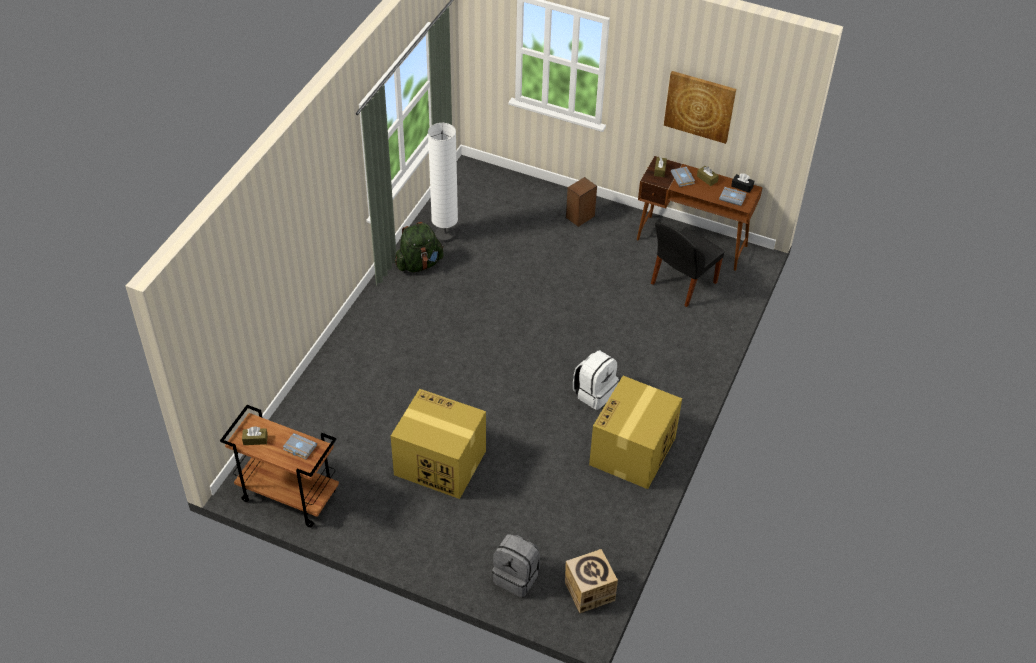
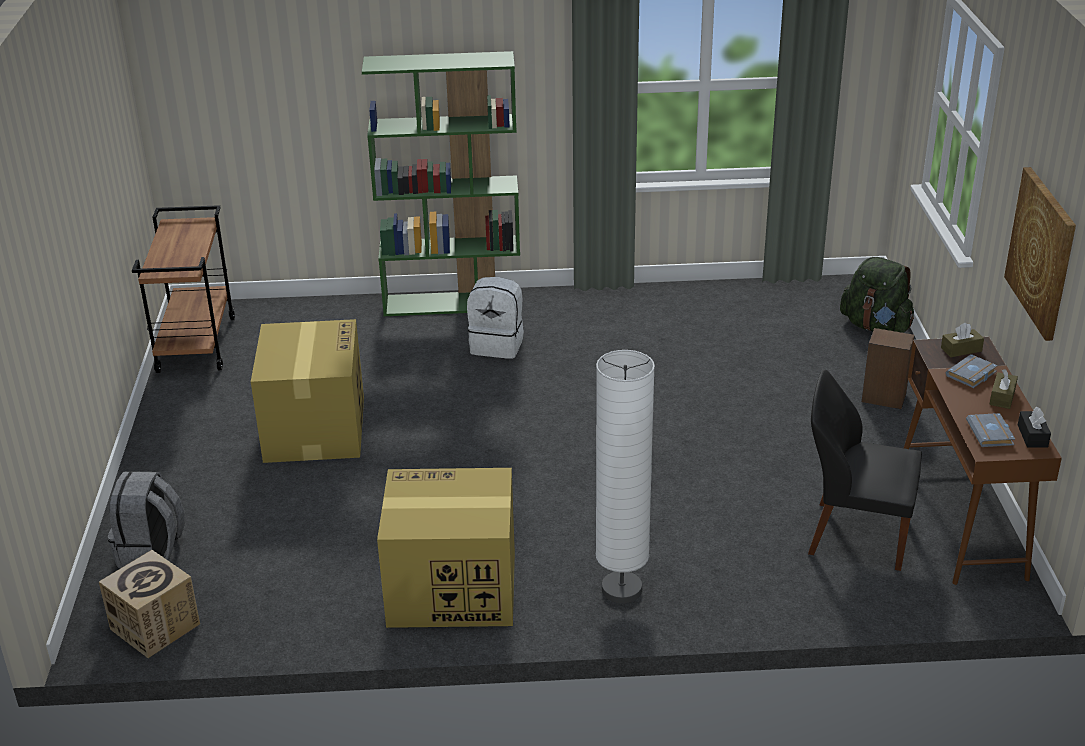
camera: 65 degrees right, 15 degrees down
(255, 440) = (178, 232): brown tissue box -> none
(299, 448) = (180, 258): grey book -> none
(342, 347) = (453, 303): none -> green bookcase
(419, 264) = (646, 307): green backpack -> green backpack (876, 326)
(445, 235) = (717, 308): white floor lamp -> white floor lamp (621, 590)
(594, 393) = (540, 517): white backpack -> white backpack (498, 345)

